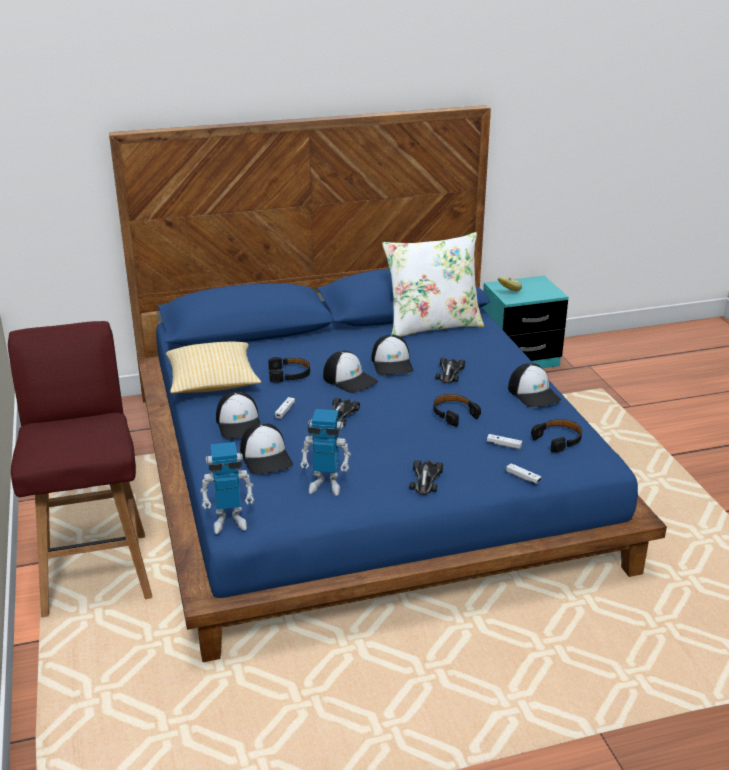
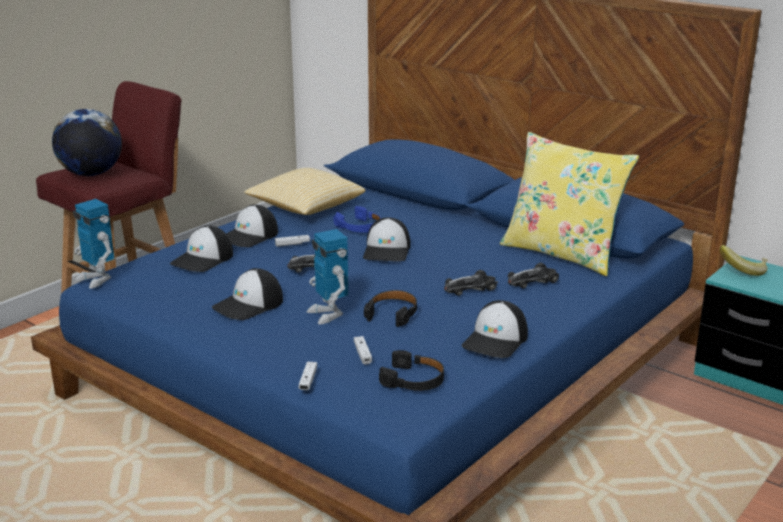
camera: 55 degrees right, 5 degrees down
(75, 440) = (91, 174): none -> globe
(289, 374) = (360, 227): black headphones -> blue headphones
(325, 485) = (190, 296): toy robot -> toy robot (328, 314)
(392, 363) = (448, 259): cap -> cap (249, 305)
(425, 479) = (249, 335): toy car -> toy car (532, 280)
(432, 326) = (562, 253): white pillow -> yellow pillow

